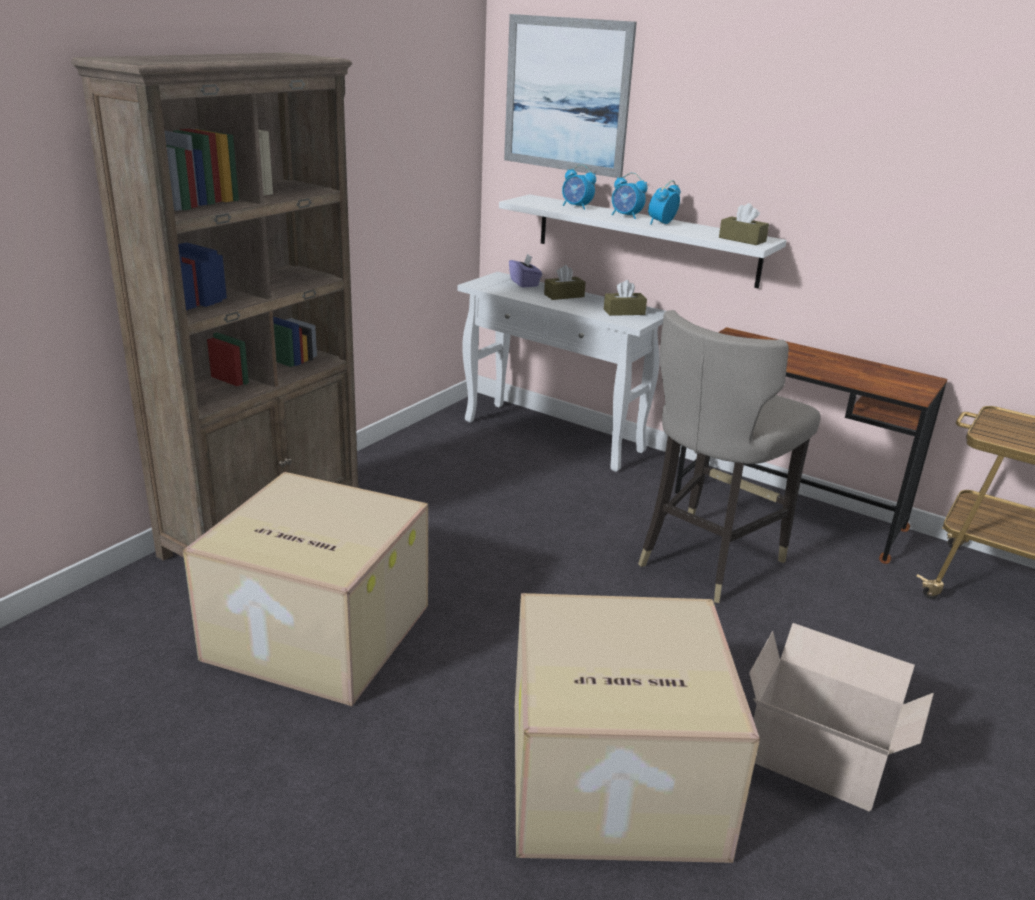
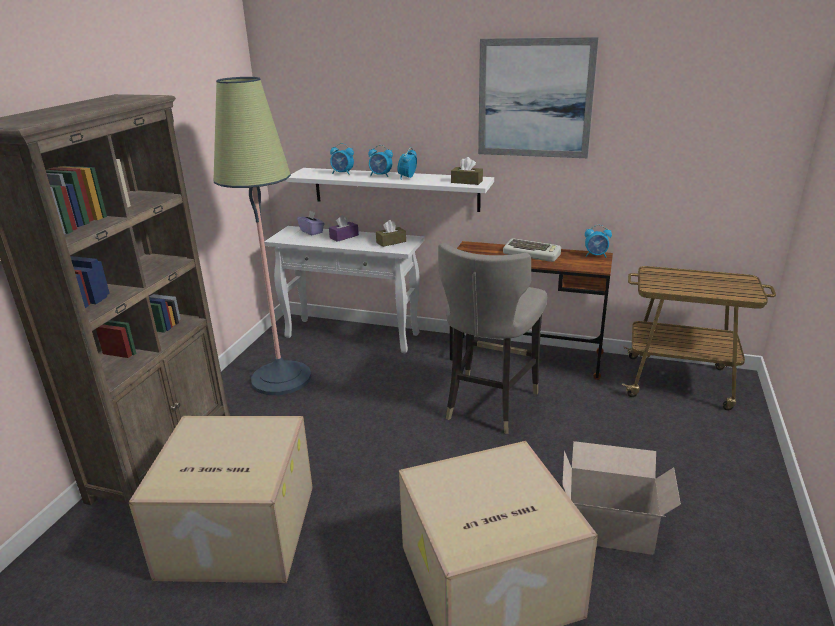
camera: 15 degrees left, 0 degrees up
(440, 469) = (281, 378): none -> floor lamp
(564, 295) = (344, 236): brown tissue box -> purple tissue box
(566, 95) = (320, 95): picture -> picture (534, 99)
(820, 360) = (532, 254): none -> keyboard
(918, 378) = (596, 255): none -> alarm clock

